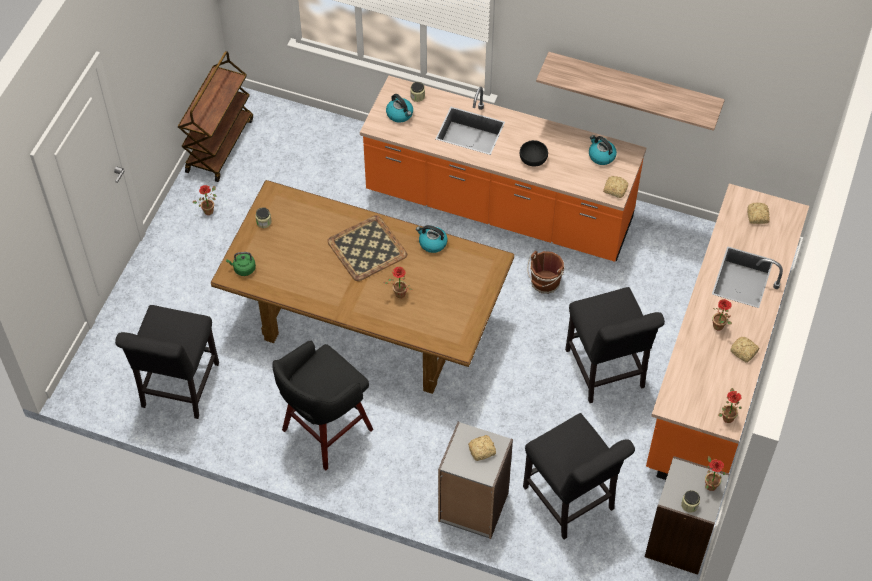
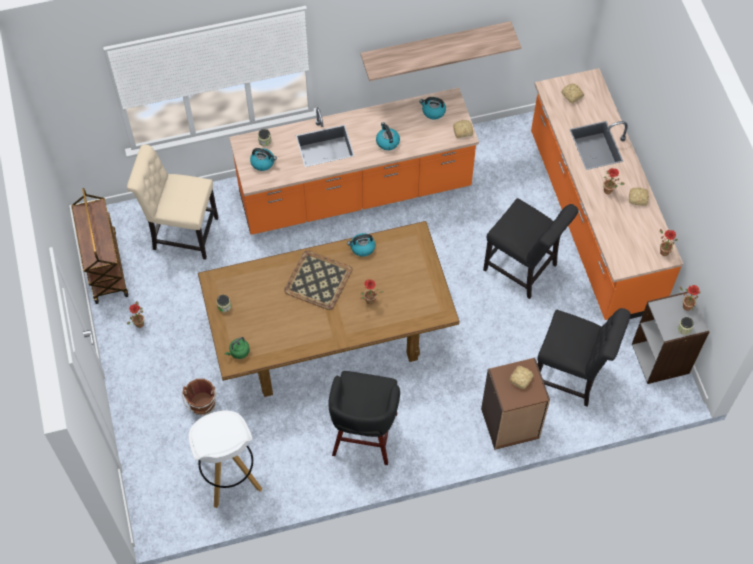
camera: 35 degrees left, 5 degrees up
(178, 389) = (229, 475): black chair -> white stool
(309, 154) = (182, 233): none -> beige chair
(473, 507) = (510, 424): grey bookcase -> brown bookcase
(532, 159) = (387, 142): black bowl -> kettle
(544, 283) = (431, 230): brown bucket -> brown bucket (202, 405)

